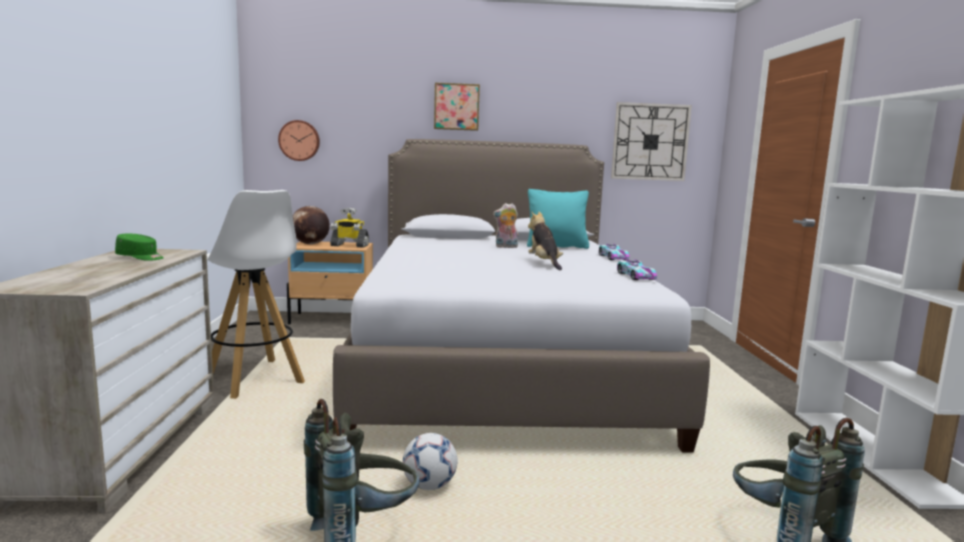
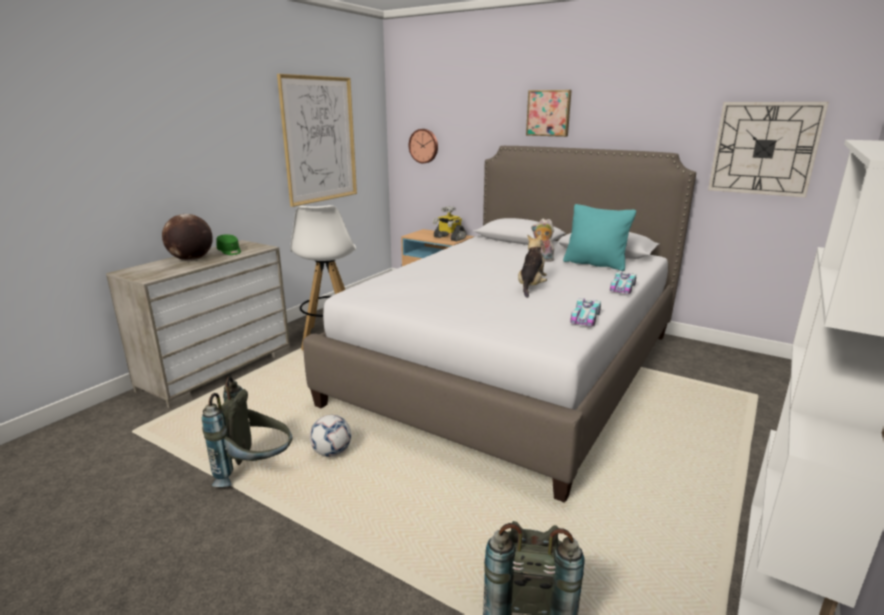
camera: 35 degrees right, 10 degrees up
(190, 120) = (319, 140): none -> picture
(310, 244) = (423, 233): globe -> globe (191, 259)

